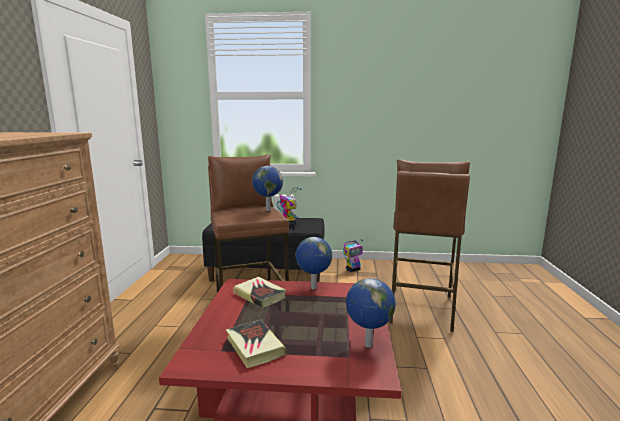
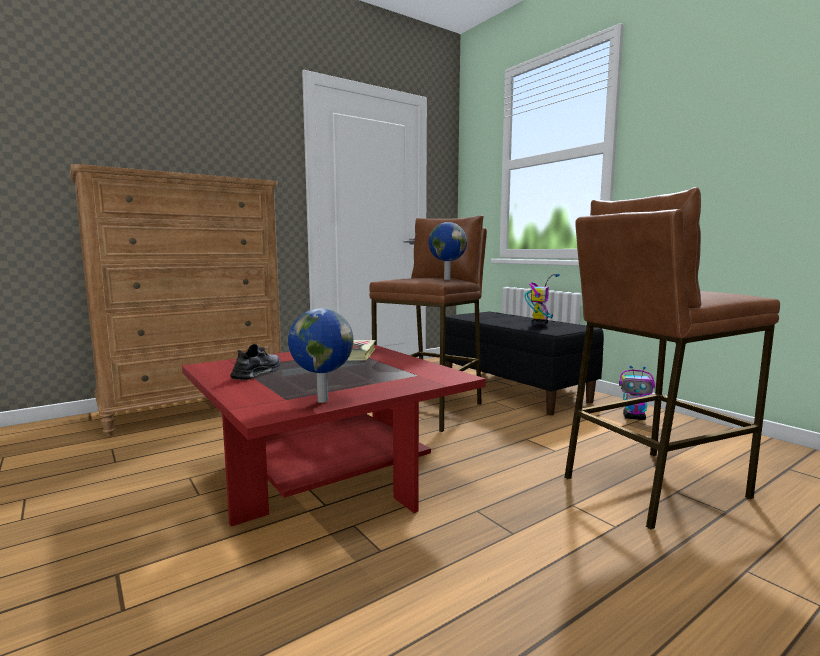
camera: 50 degrees right, 5 degrees down
(254, 346) = (258, 372): book -> grey shoe
(313, 288) = (408, 362): globe -> none

